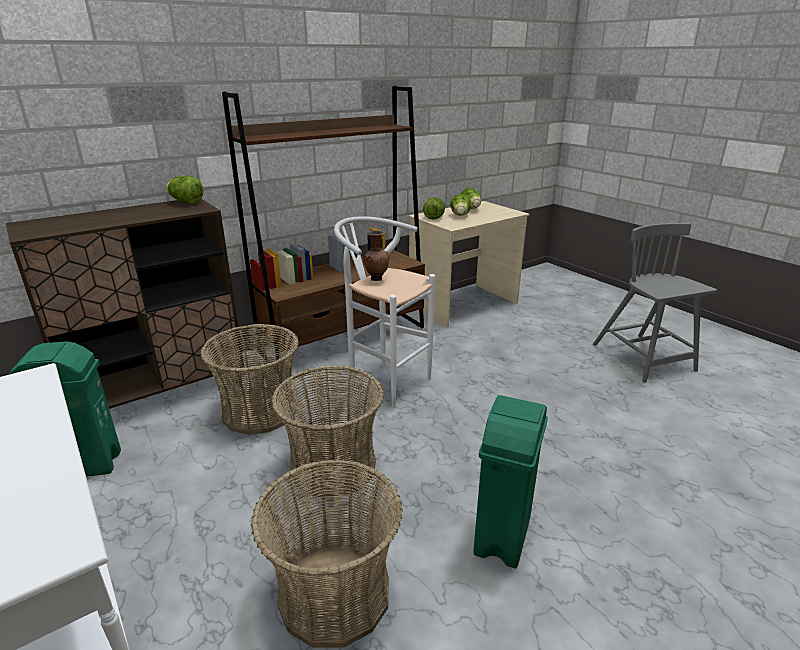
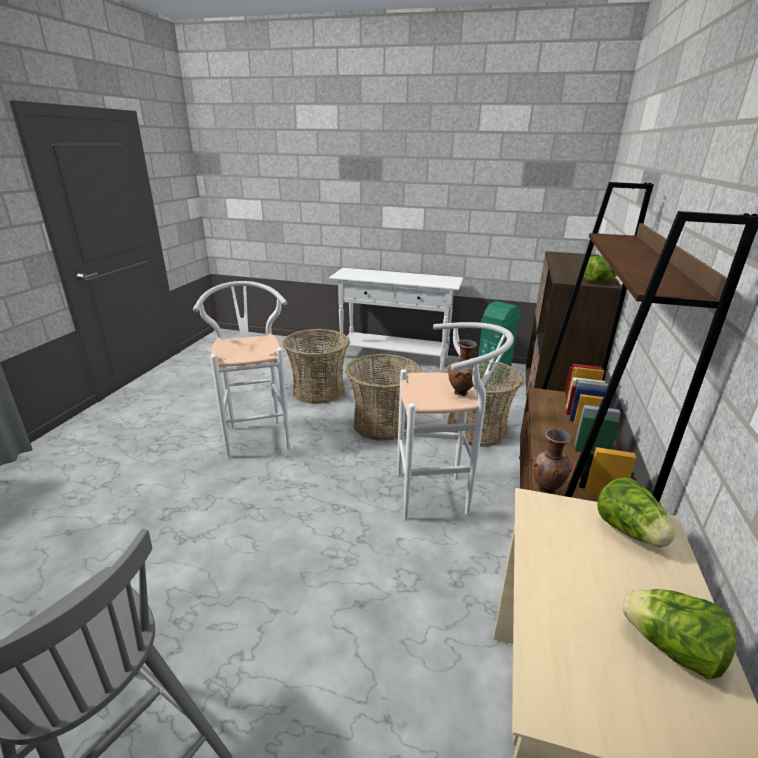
camera: 140 degrees right, 0 degrees up
(401, 266) = (546, 491): none -> brown vase
(460, 216) = (608, 570): lettuce -> none
(501, 536) = (256, 434): green trash can -> white stool

